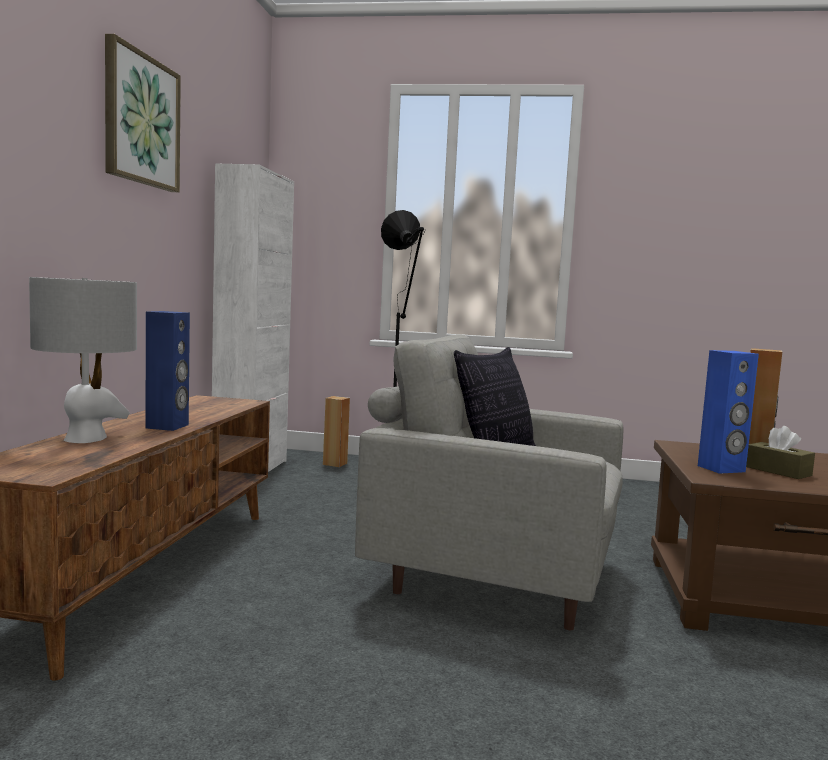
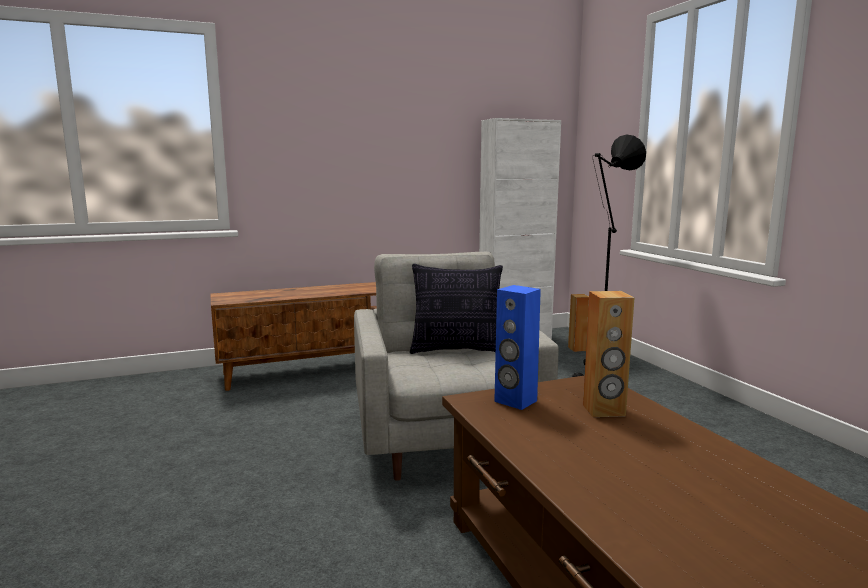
camera: 60 degrees right, 5 degrees up
(86, 438) = (291, 291): grey table lamp -> none
(141, 120) = (396, 109): picture -> none
(168, 426) = (337, 291): blue speaker -> none
(778, 471) = (556, 421): brown tissue box -> none

